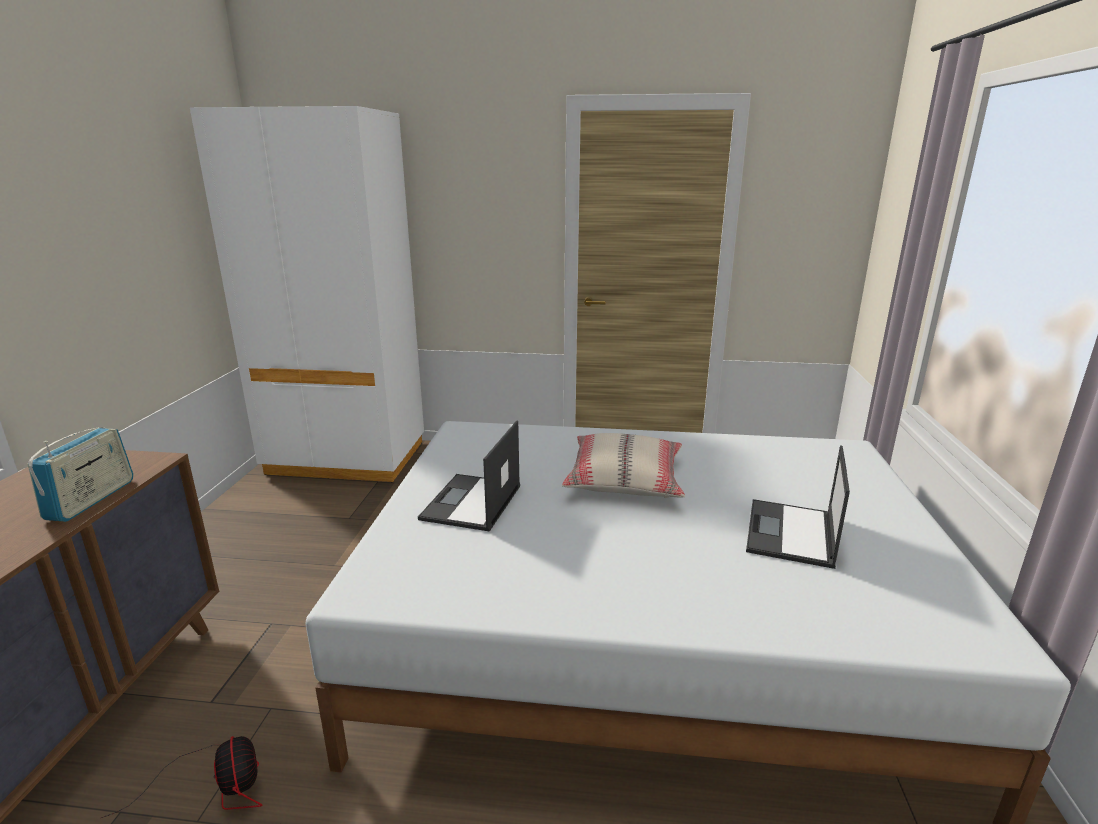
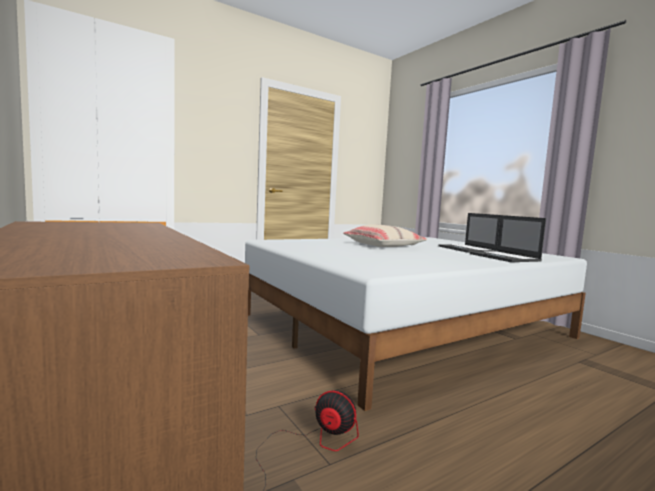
camera: 40 degrees left, 15 degrees down
(91, 500) = (151, 229): radio -> none
(471, 503) = (341, 253): laptop -> laptop (505, 257)

